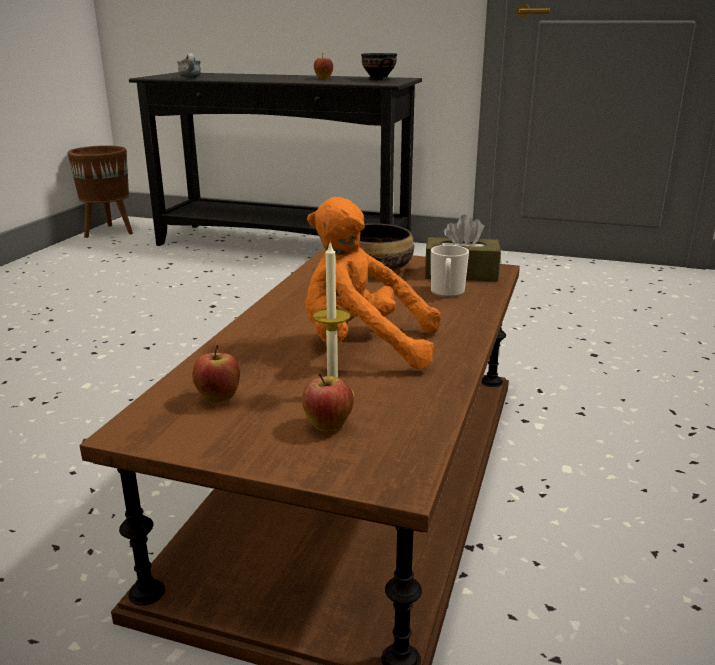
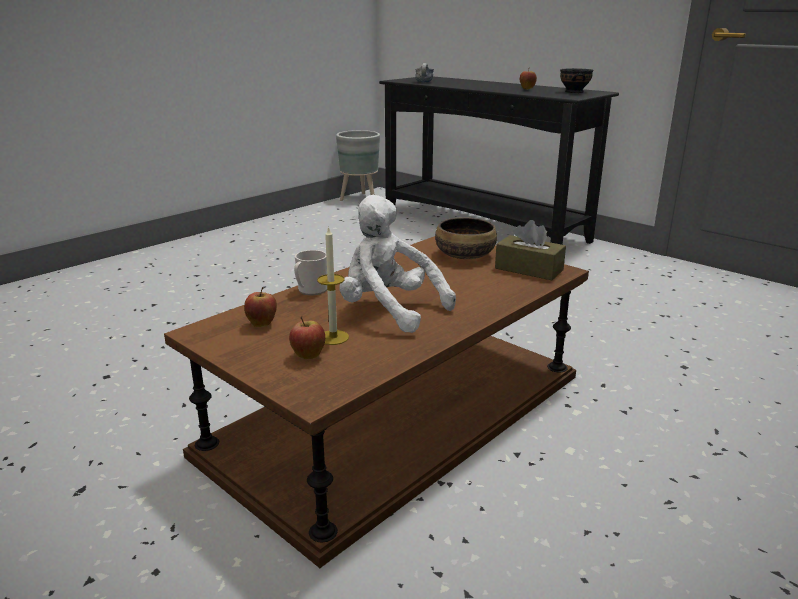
camera: 25 degrees right, 0 degrees up
(110, 232) = (360, 199): brown planter -> grey planter
(363, 347) = (389, 310): orange plush toy -> white plush toy
(447, 293) = (499, 282): mug -> mug (310, 291)

